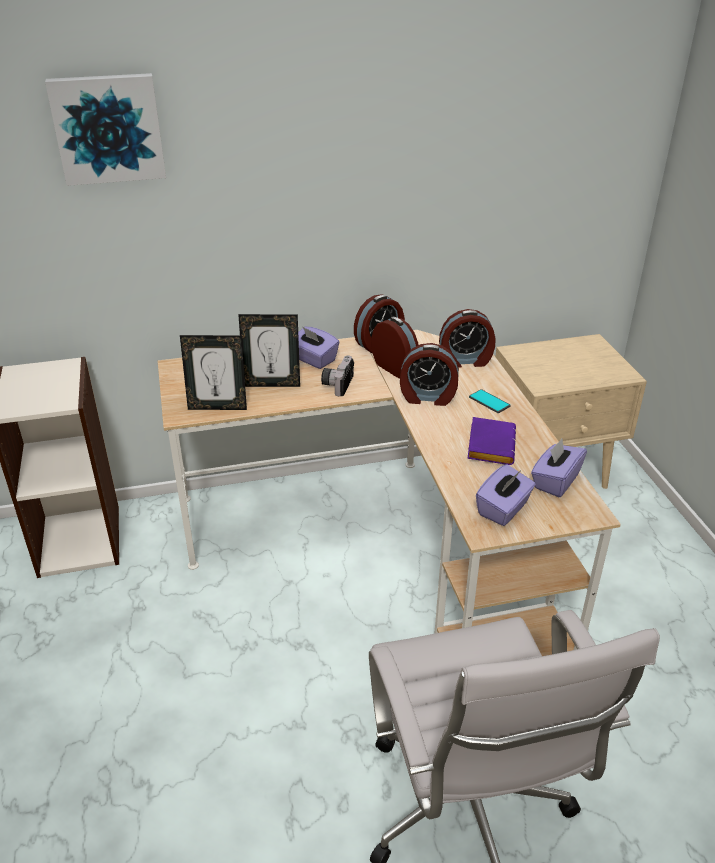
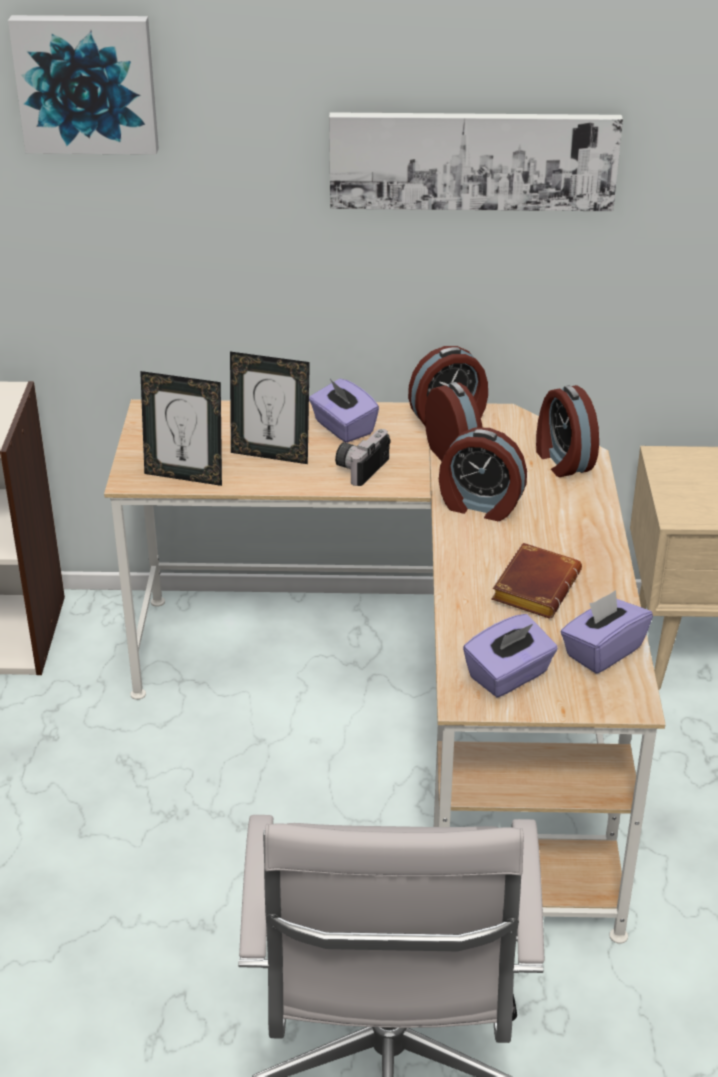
camera: 15 degrees right, 0 degrees up
(385, 163) = (473, 160): none -> picture
(465, 361) = (562, 460): alarm clock -> alarm clock turned 60 degrees clockwise
(489, 402) = (566, 525): phone -> none
(489, 445) = (534, 586): purple book -> brown book

